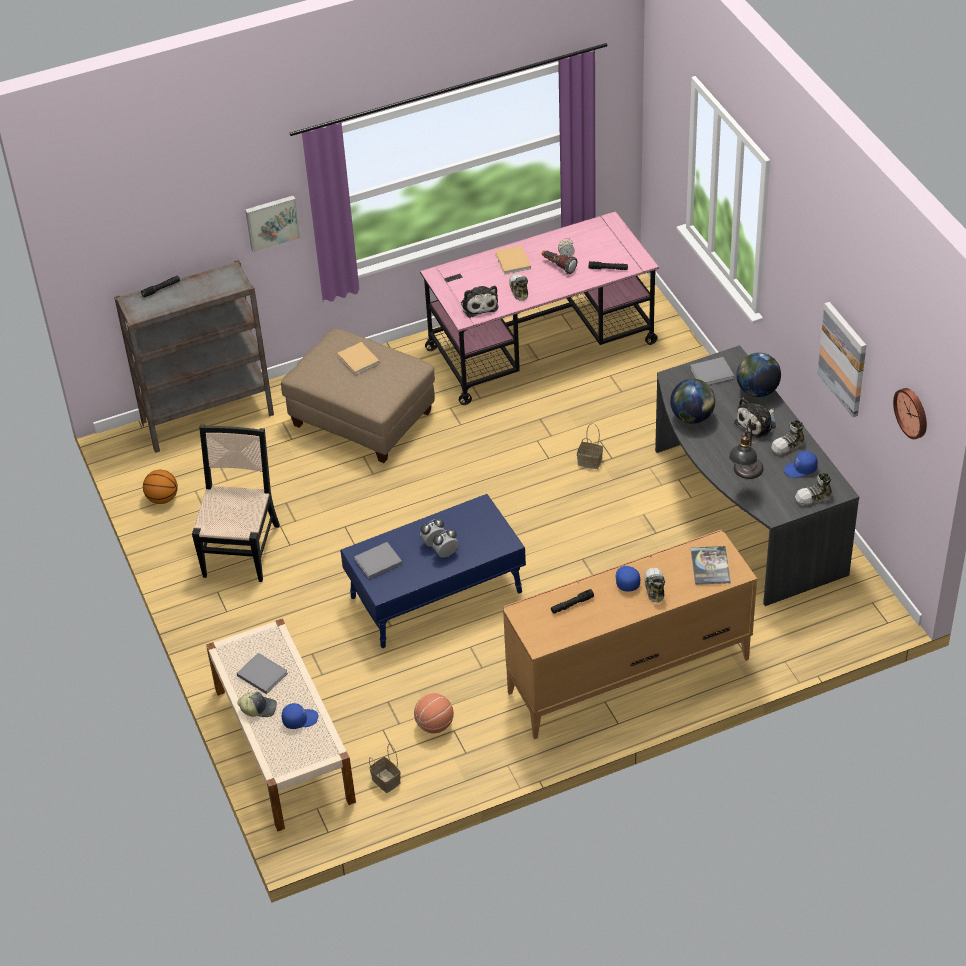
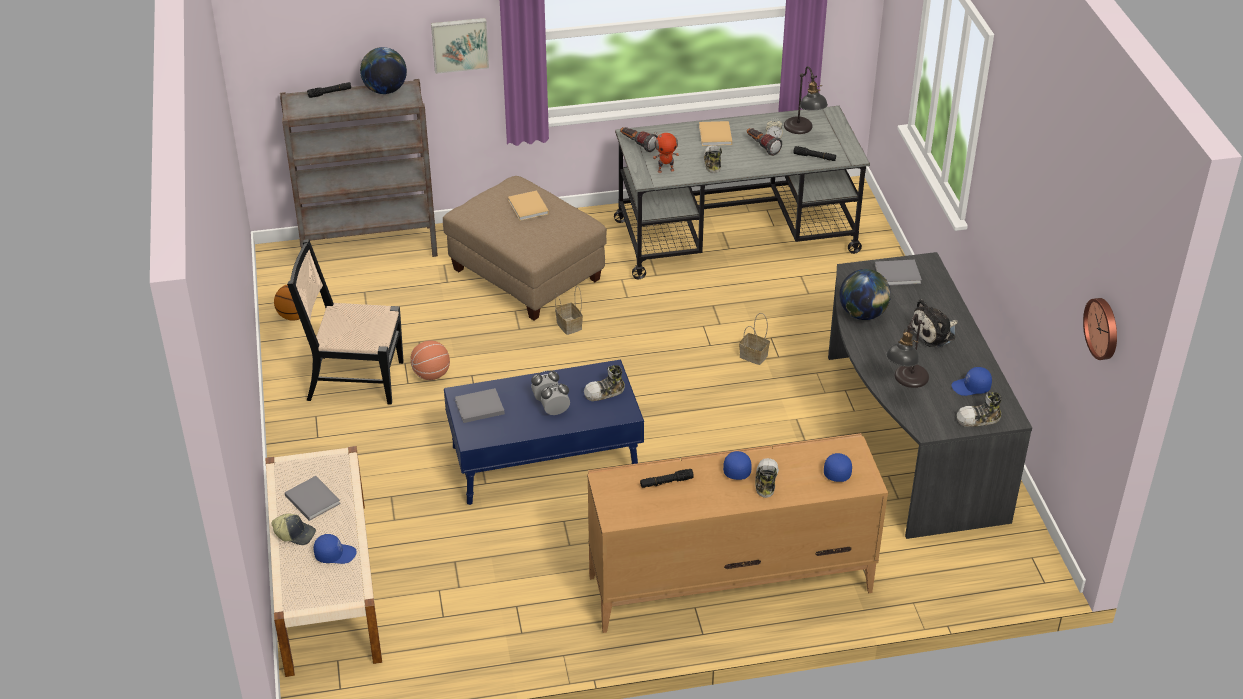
camera: 10 degrees right, 5 degrees down
(241, 551) = (355, 380): chair -> chair turned 105 degrees counterclockwise
(385, 780) = (422, 645): basket -> basket (568, 325)
(434, 725) = (497, 596): basketball -> basketball (431, 374)
(445, 283) = (637, 145): none -> flashlight
(479, 305) = (665, 170): plush toy -> toy robot
(540, 346) = (735, 236): pink desk -> grey desk
(592, 245) = (804, 132): none -> grey table lamp
(710, 566) = (837, 469): book -> blue cap
(757, 391) = (943, 300): globe -> globe (385, 90)
(788, 446) = (963, 361): shoe -> shoe (604, 392)
(843, 359) = (1040, 266): picture -> none

